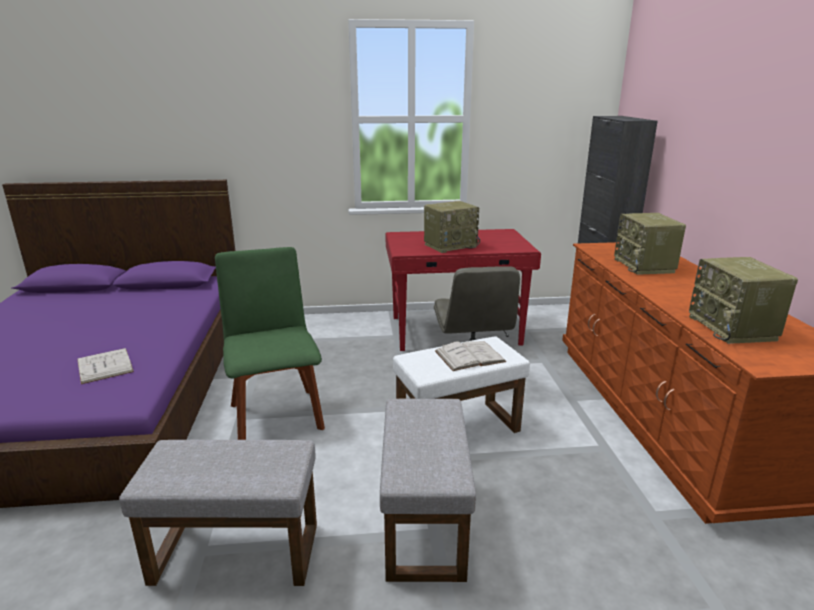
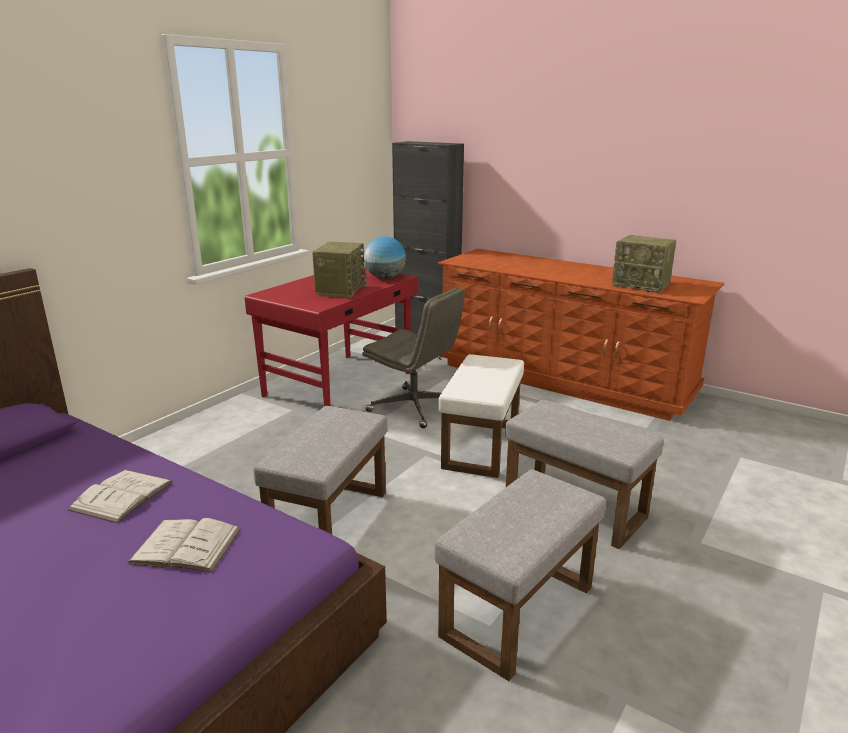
camera: 50 degrees left, 0 degrees up
(276, 413) = (329, 519): green chair -> grey ottoman
(469, 356) = (488, 372): white book -> white book (122, 495)
(509, 246) = (385, 278): none -> globe
(645, 266) = (518, 265): radio -> none

